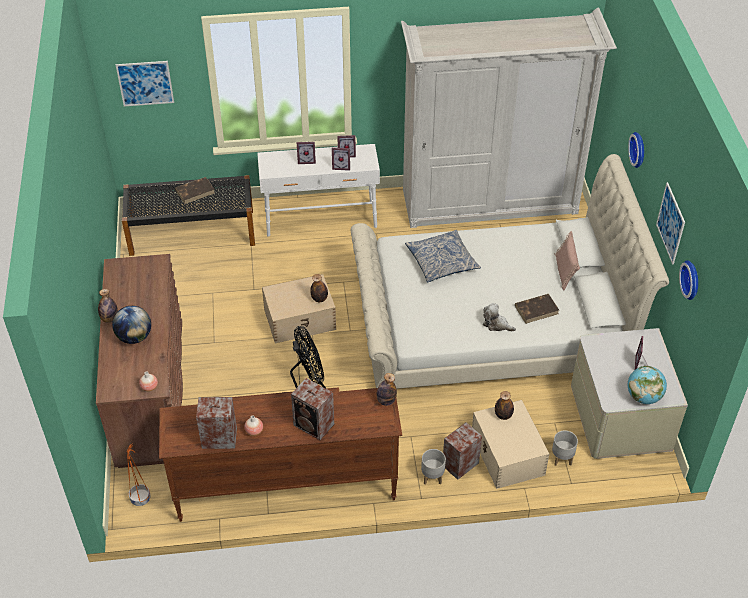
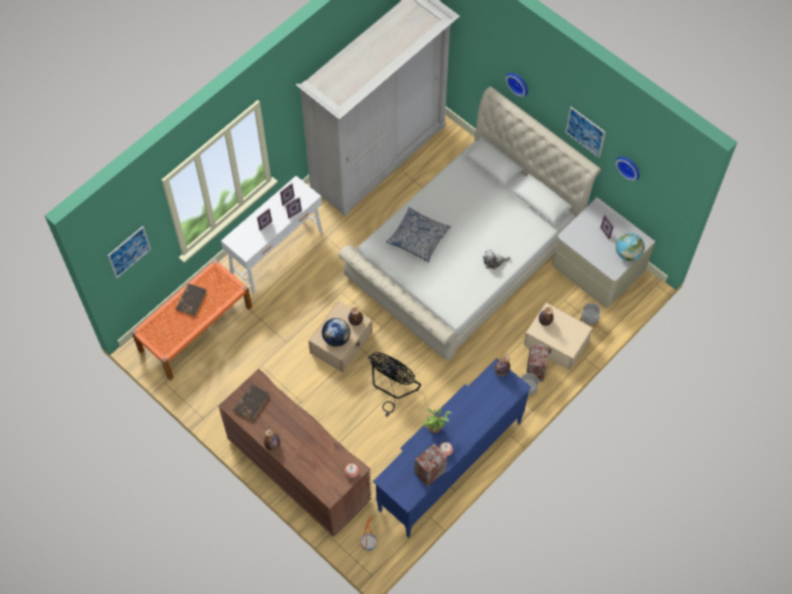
camera: 40 degrees left, 15 degrees up
(134, 337) = (303, 446): globe -> globe (336, 338)
(192, 232) = (195, 328): black bench -> orange bench
(268, 404) = (435, 427): none -> potted plant
(286, 487) = (449, 466): brown cabinet -> blue cabinet
(314, 425) = (476, 420): speaker -> none
(536, 309) = (508, 232): brown book -> brown book (252, 402)
(565, 272) = (500, 190): beige pillow -> none

